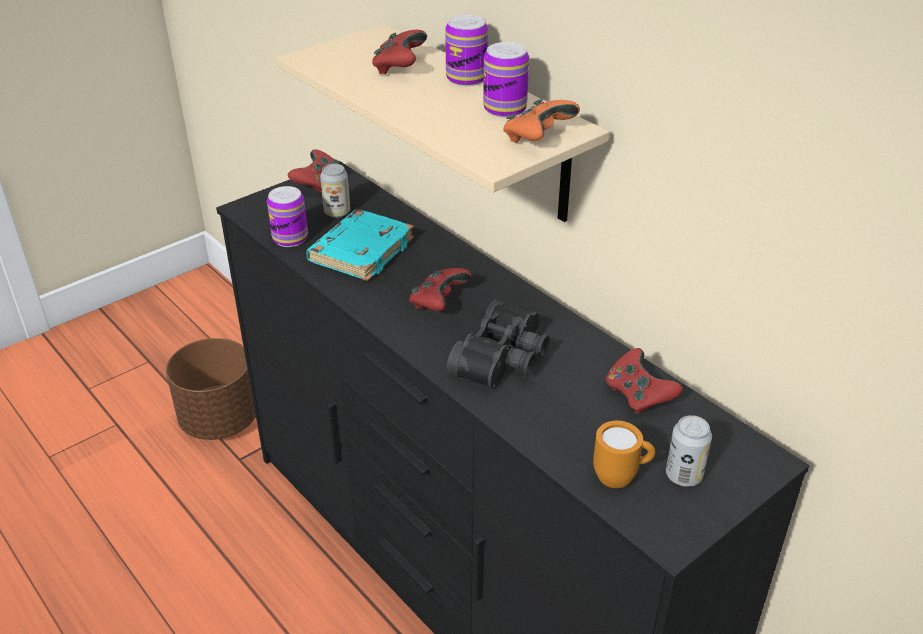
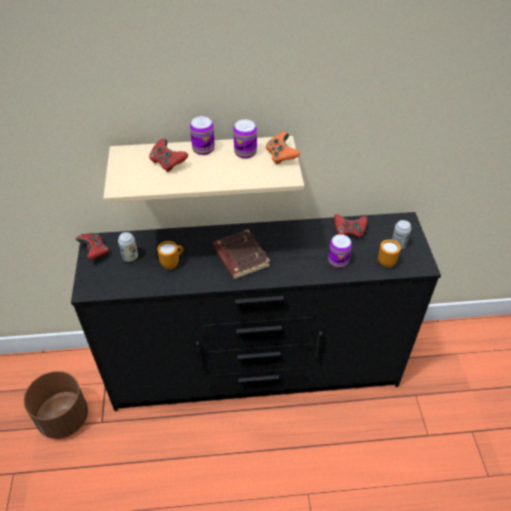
camera: 55 degrees left, 10 degrees up
(290, 238) = (134, 285): can -> can (338, 261)
(361, 250) = (173, 263): turquoise book -> orange mug
(438, 303) = (239, 257): red game controller -> brown book
(505, 359) = (296, 256): black binoculars -> none

